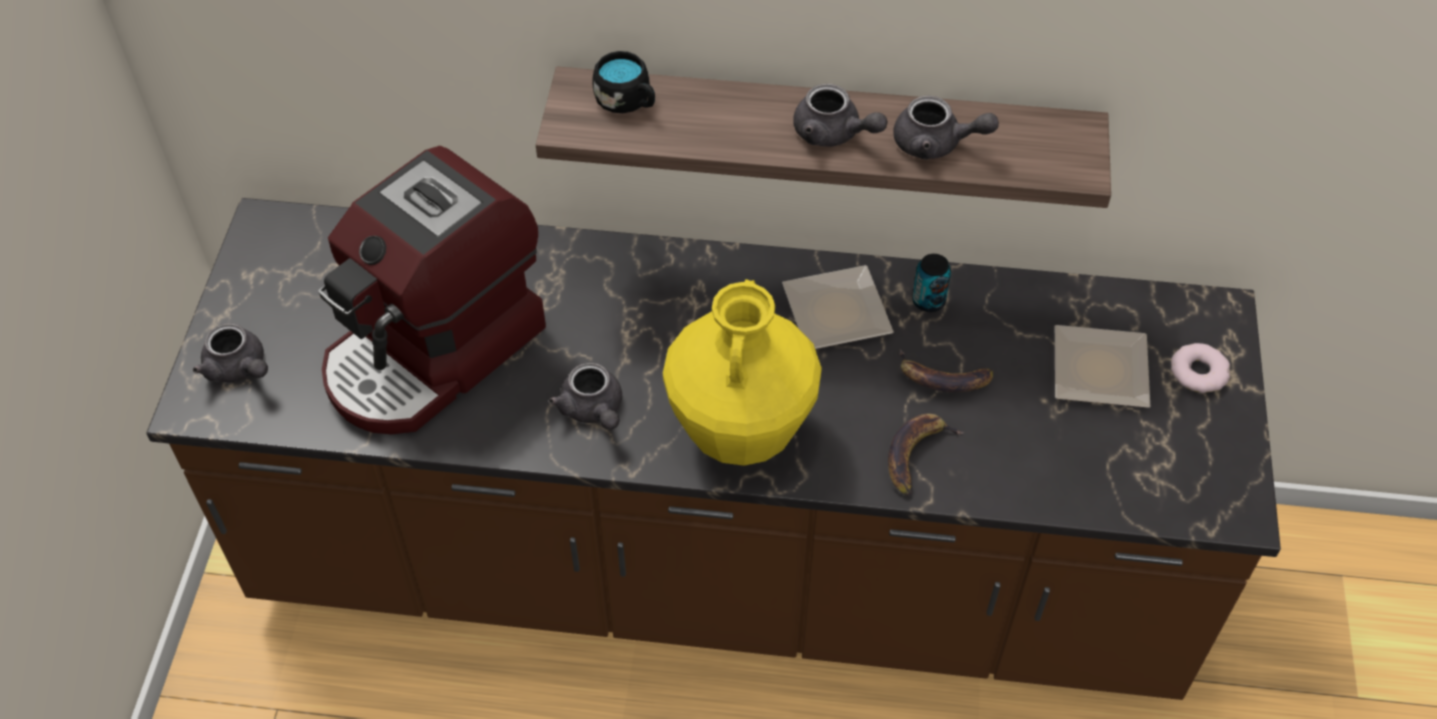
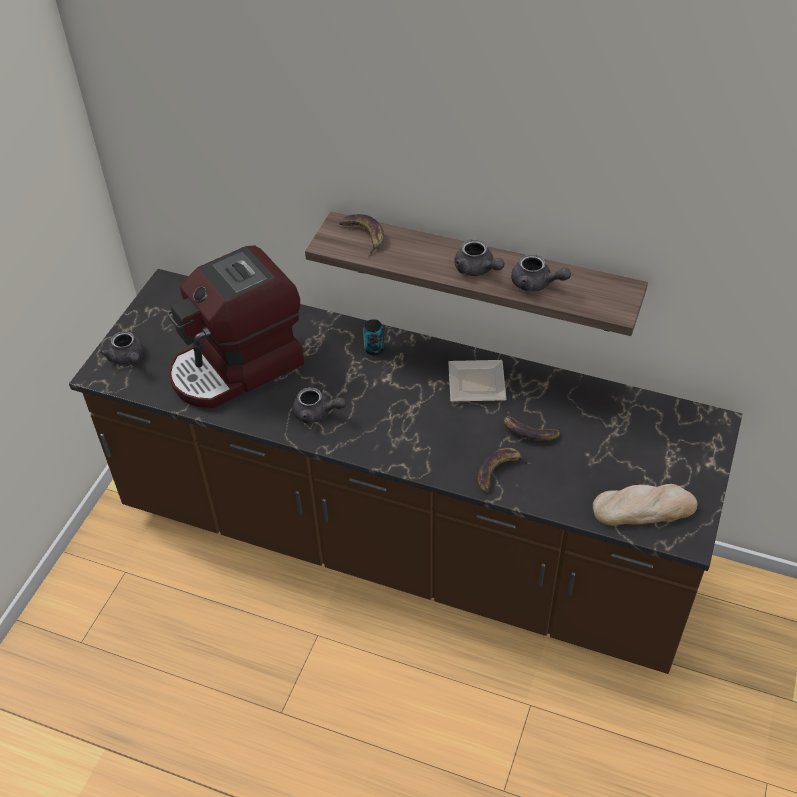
camera: 15 degrees right, 5 degrees down
(593, 410) = (317, 413): grey teapot -> grey teapot turned 60 degrees counterclockwise
(628, 102) = (364, 235): black mug -> banana
(741, 432) = (398, 440): yellow vase -> none
(928, 301) = (534, 386): can -> can (374, 349)
(1096, 373) = (625, 444): plate -> none
(1156, 474) = (644, 508): none -> bread
(1198, 372) = (690, 454): donut -> none

